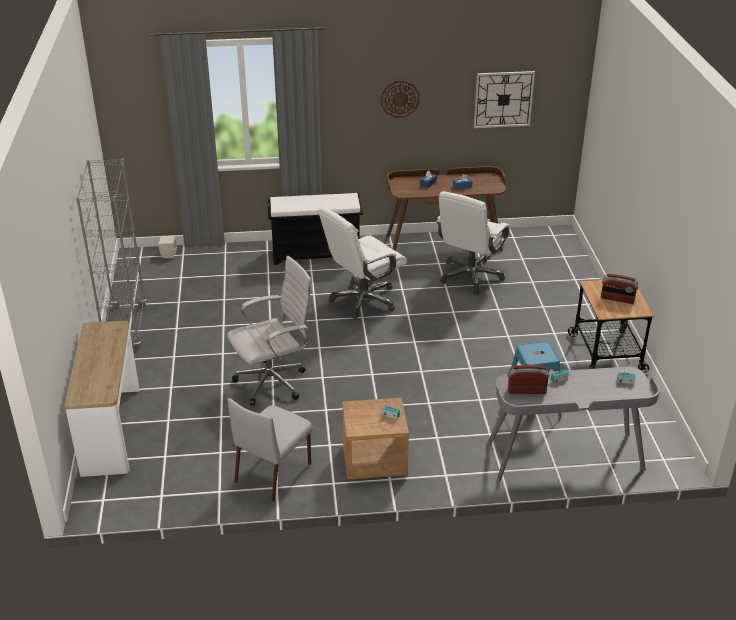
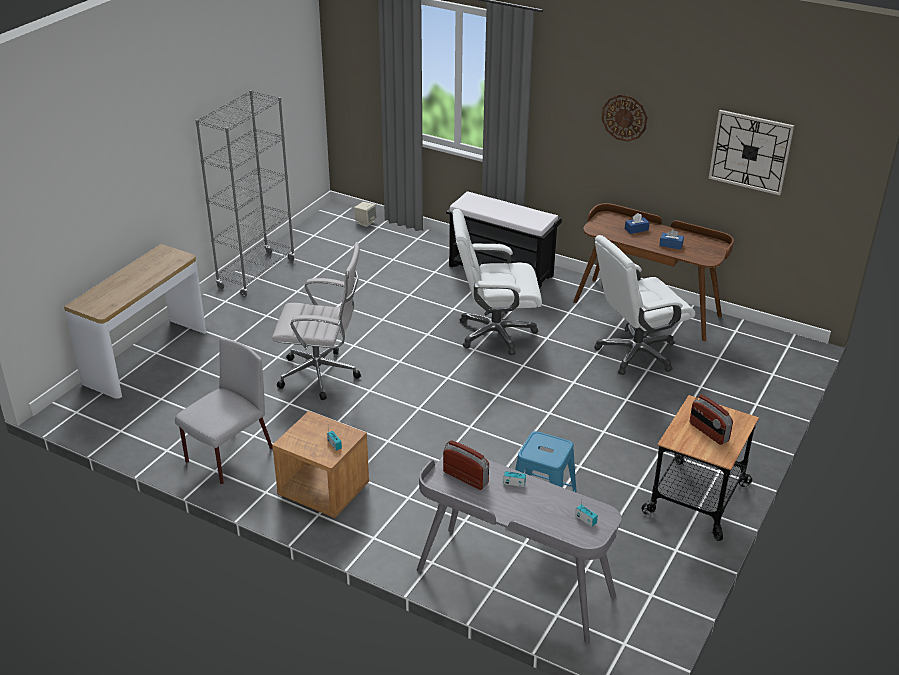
camera: 35 degrees right, 0 degrees up
(274, 472) = (228, 456): grey chair -> grey chair turned 150 degrees clockwise

